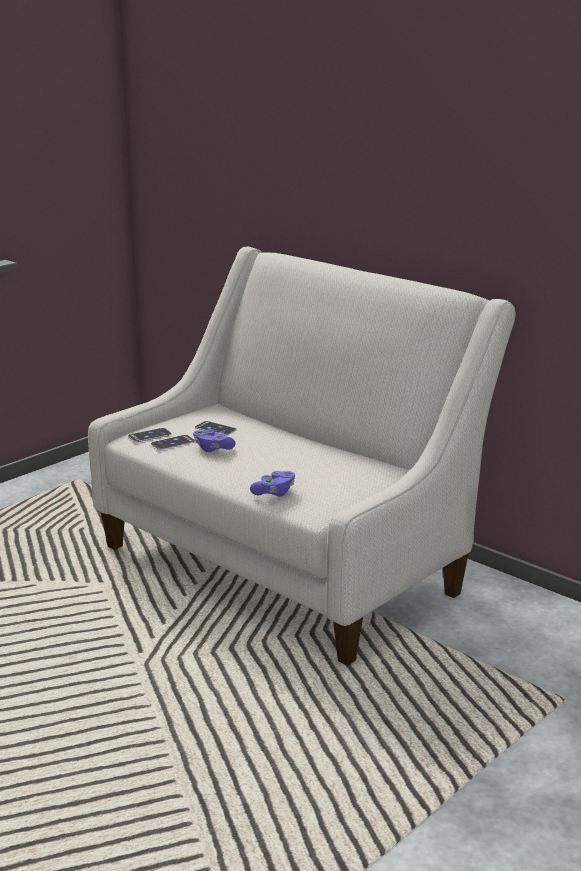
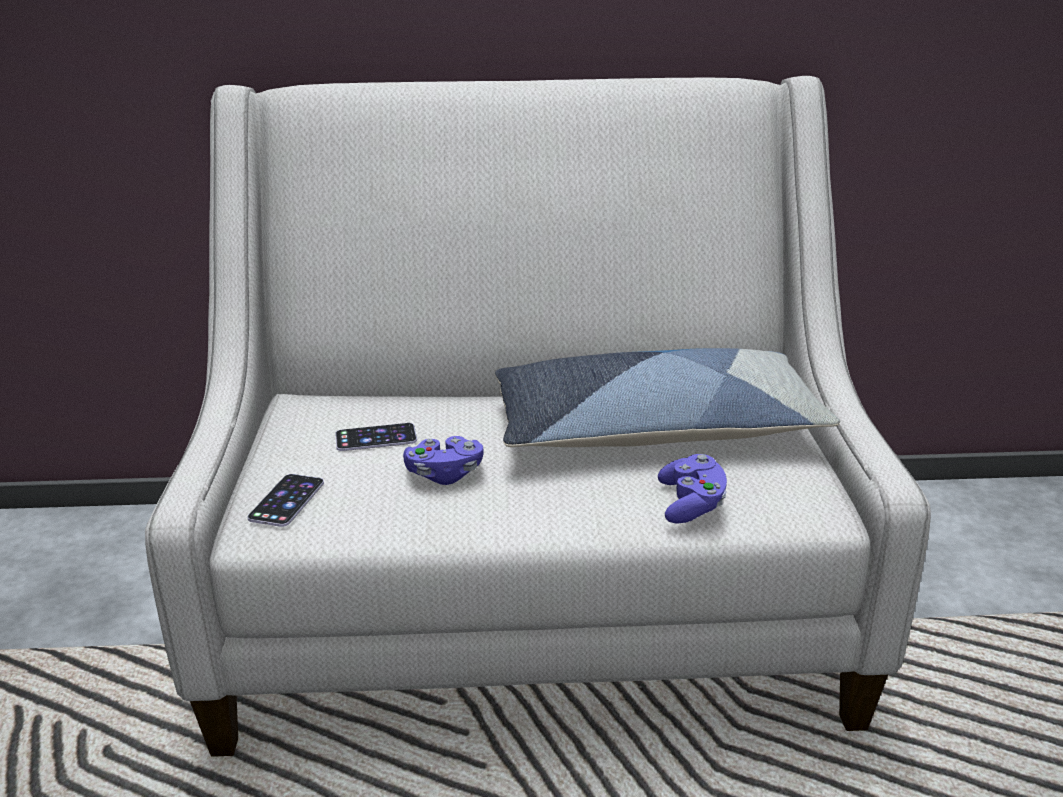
camera: 45 degrees left, 5 degrees up
(173, 443) = (357, 495): phone -> none
(322, 467) = (654, 429): none -> pillow

